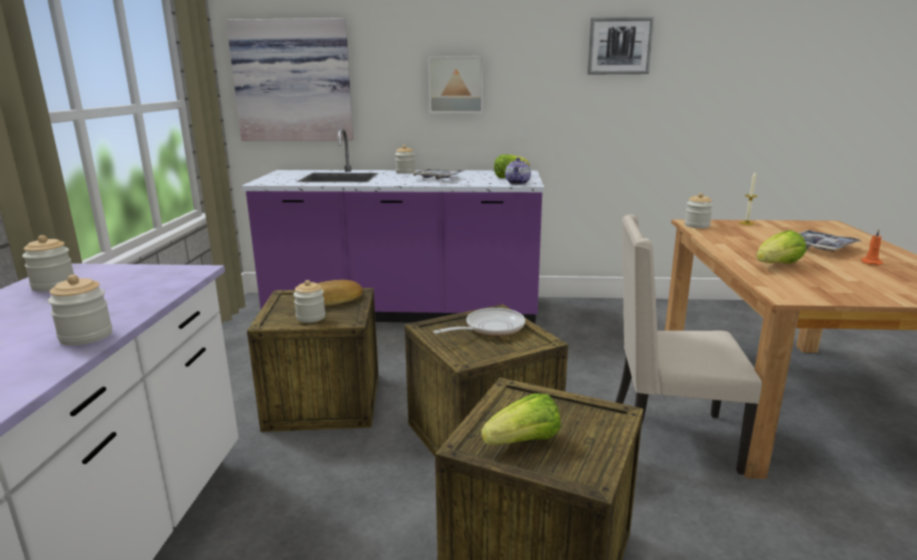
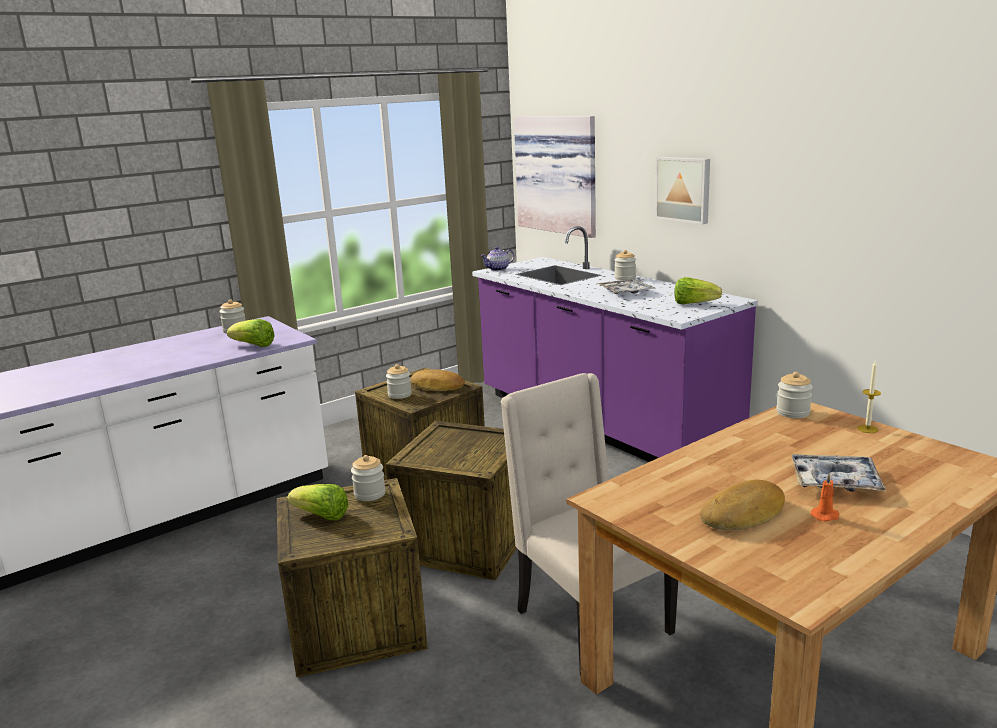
camera: 50 degrees right, 0 degrees up
(86, 336) = (183, 363): jar -> jar (370, 494)
(490, 328) = (473, 445): frying pan -> none
(518, 183) = (673, 313): teapot -> teapot (498, 269)
(619, 46) = (860, 154): picture -> none
(778, 265) = (708, 476): lettuce -> lettuce (254, 346)
(851, 275) = (744, 514): none -> bread

